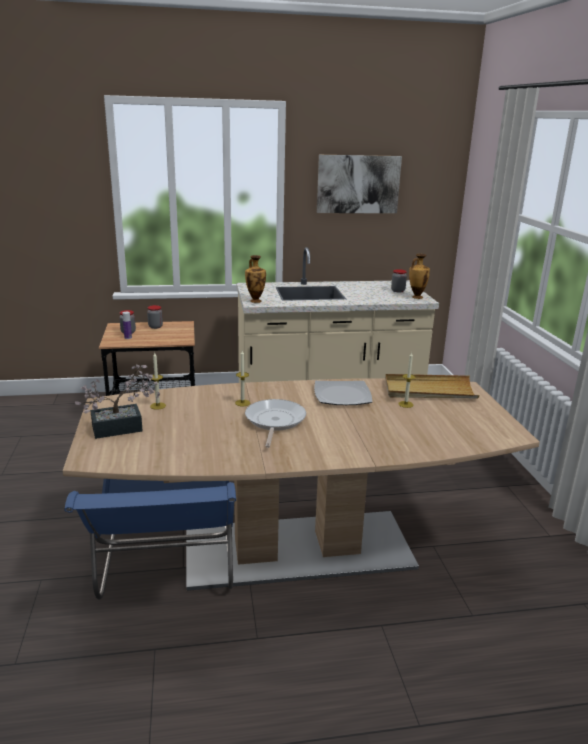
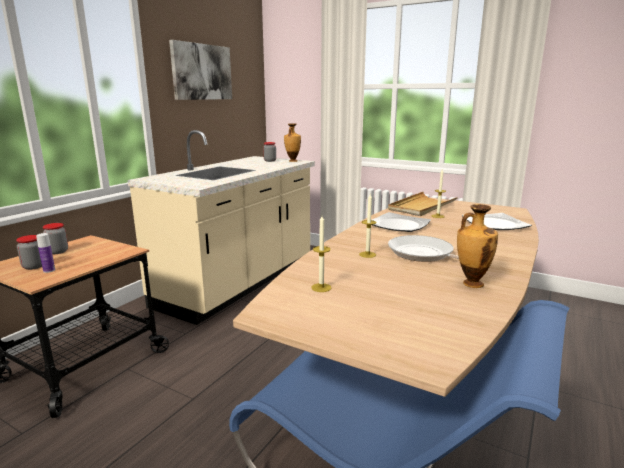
camera: 50 degrees left, 5 degrees down
(123, 427) = (356, 317): potted plant -> none
(255, 301) = (193, 184): vase -> vase (471, 283)
(426, 434) = (494, 224): none -> plate

